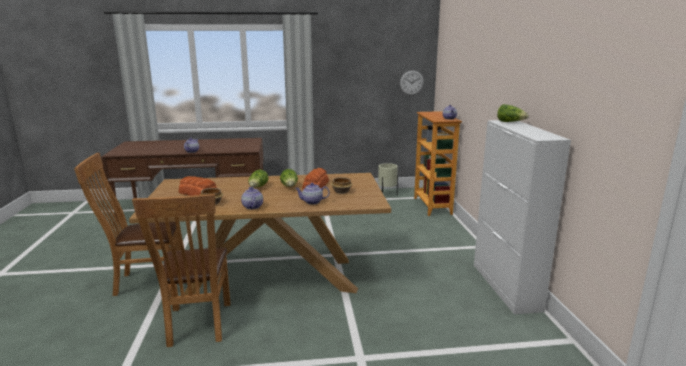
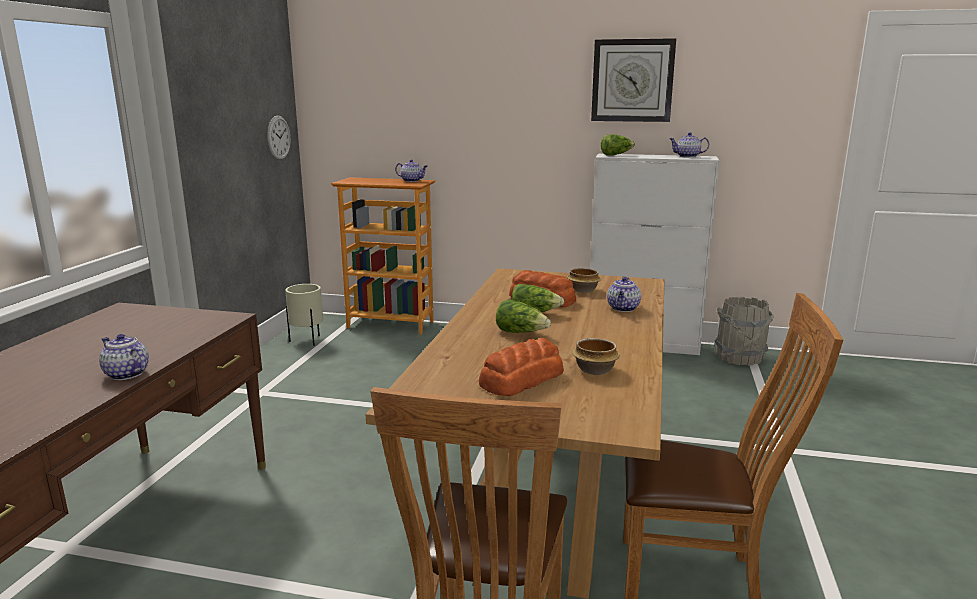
camera: 70 degrees left, 0 degrees up
(252, 207) = (630, 343): teapot -> teapot (688, 156)
(533, 336) = (739, 358): none -> grey bucket
(538, 61) = (632, 80): none -> wall clock

